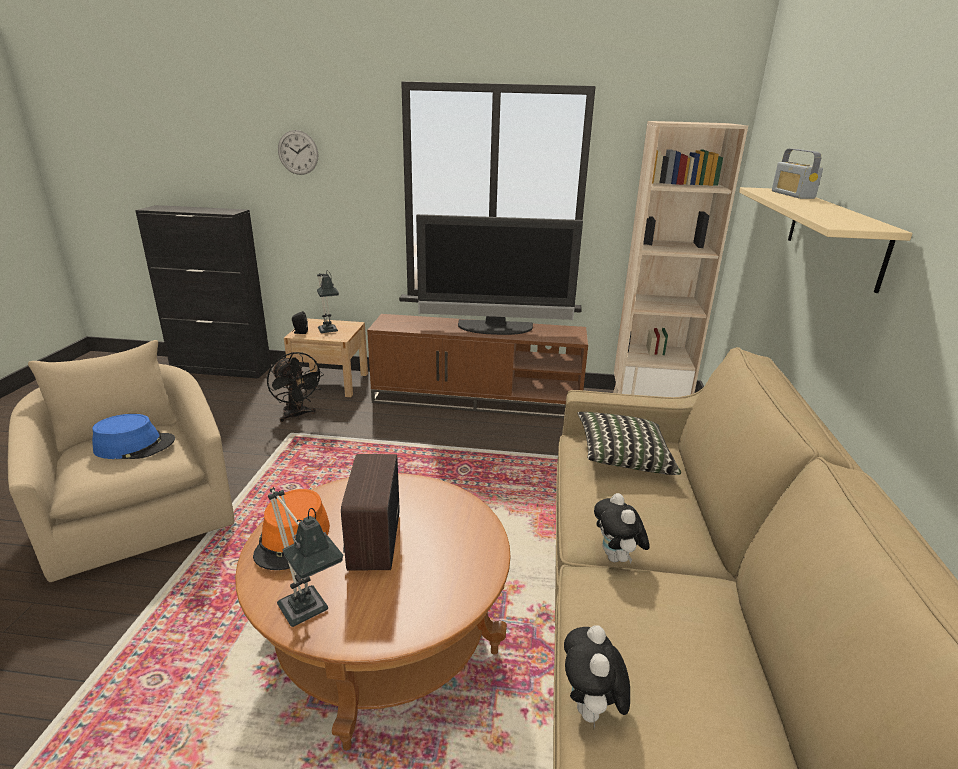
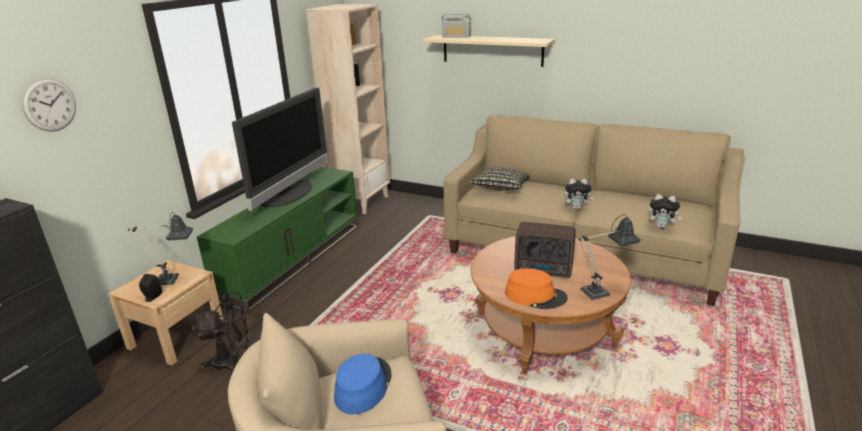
camera: 70 degrees left, 0 degrees up
(478, 399) = (293, 260): brown tv stand -> green tv stand

